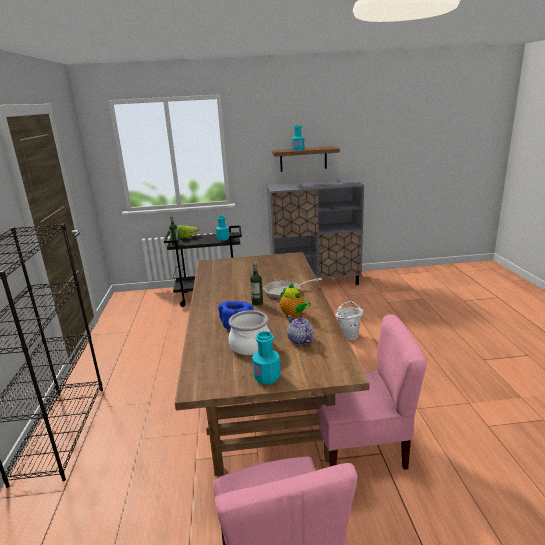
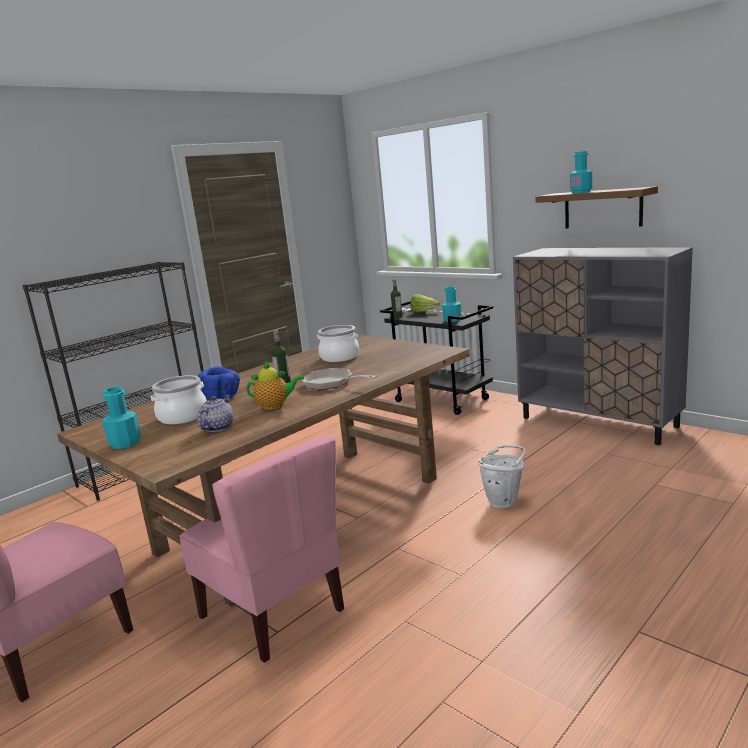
camera: 50 degrees right, 5 degrees down
(238, 276) = (339, 357): none -> cooking pot
(293, 315) = (275, 406): teapot -> teapot turned 105 degrees counterclockwise

